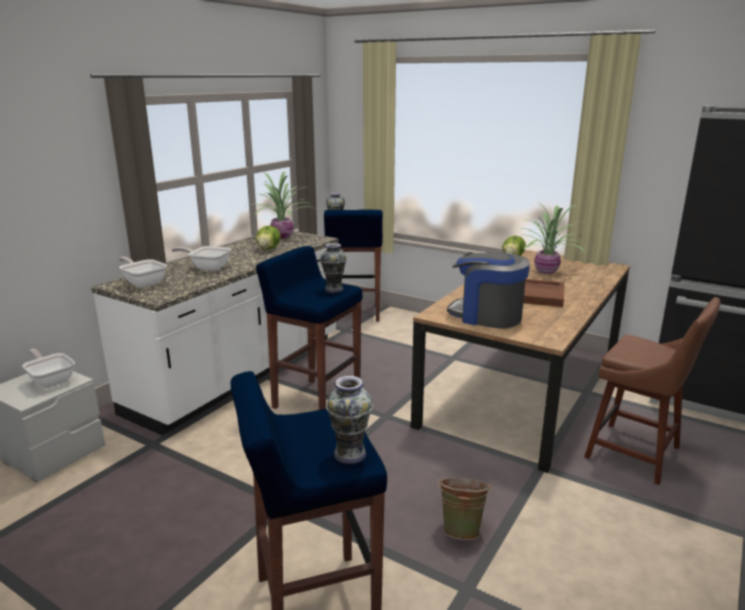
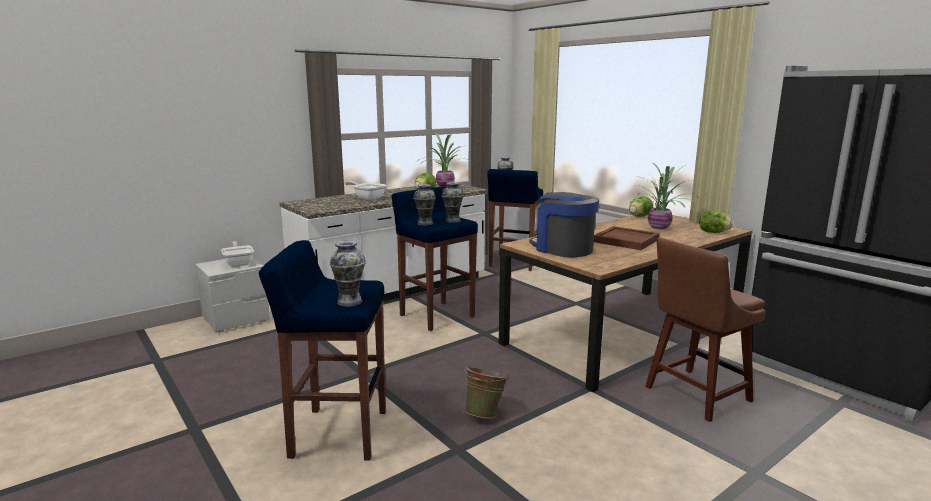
camera: 20 degrees right, 5 degrees down
(143, 283) = (314, 202): frying pan -> none
(306, 298) = (425, 223): none -> vase
(601, 273) = (713, 232): none -> lettuce
(638, 454) = (693, 395): brown chair -> brown chair turned 90 degrees clockwise

